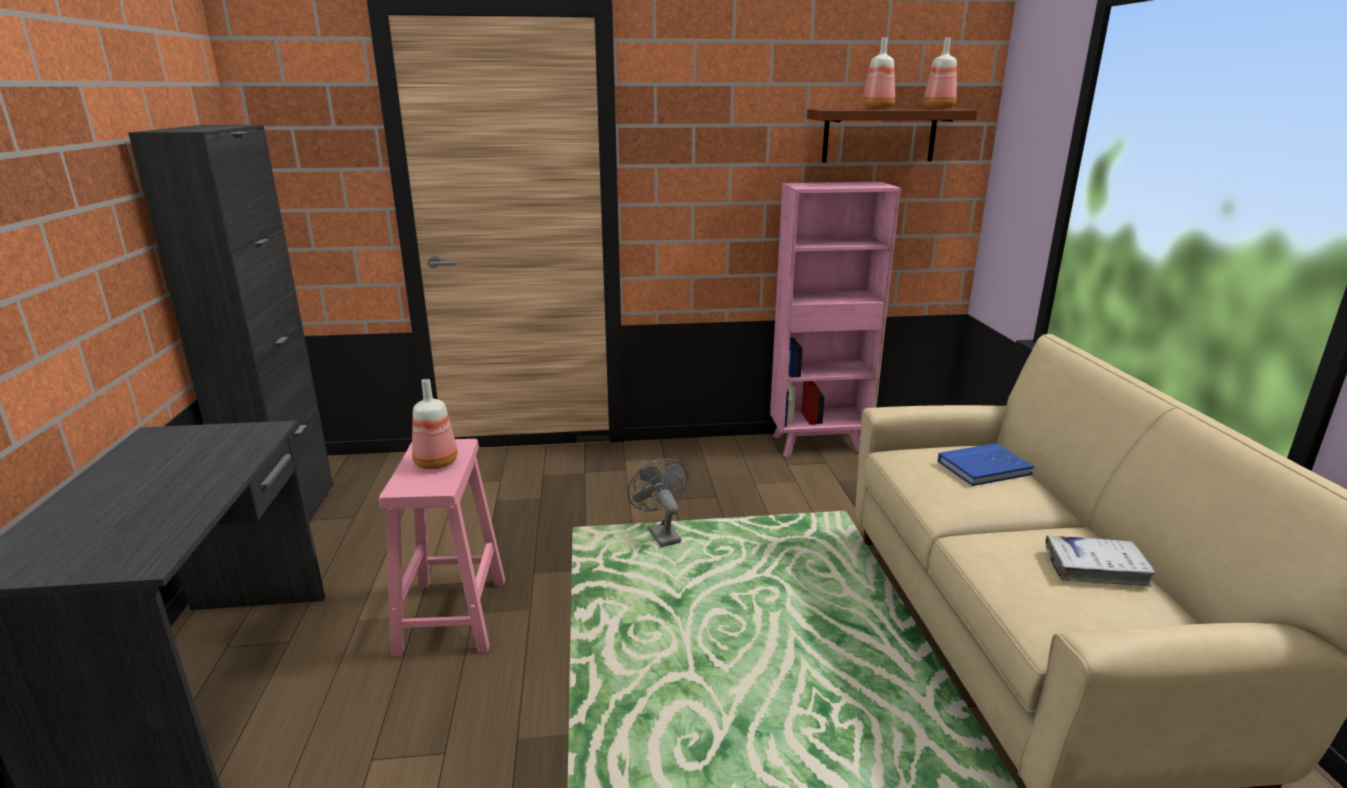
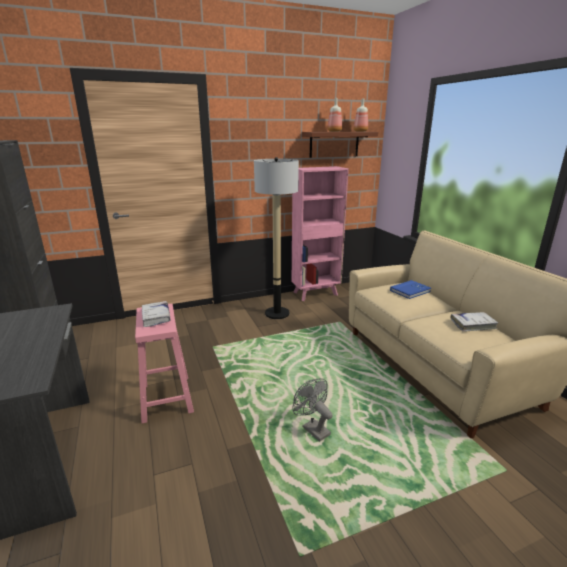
camera: 15 degrees left, 0 degrees up
(435, 463) = (156, 317): bottle -> white book
(660, 533) = (258, 343): grey fan -> grey fan (312, 428)
(723, 476) = (277, 313): none -> floor lamp

